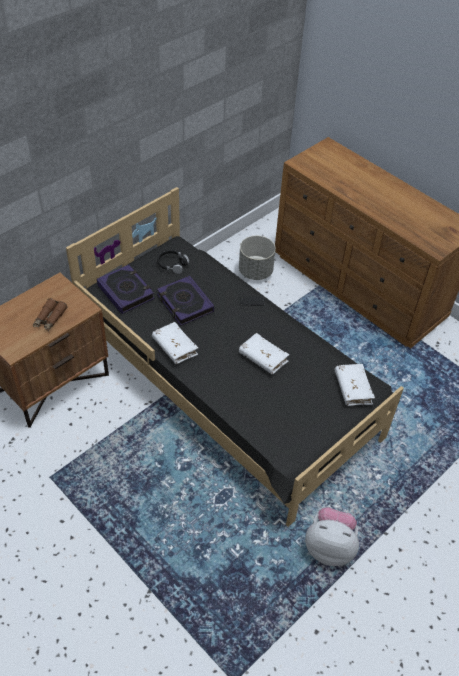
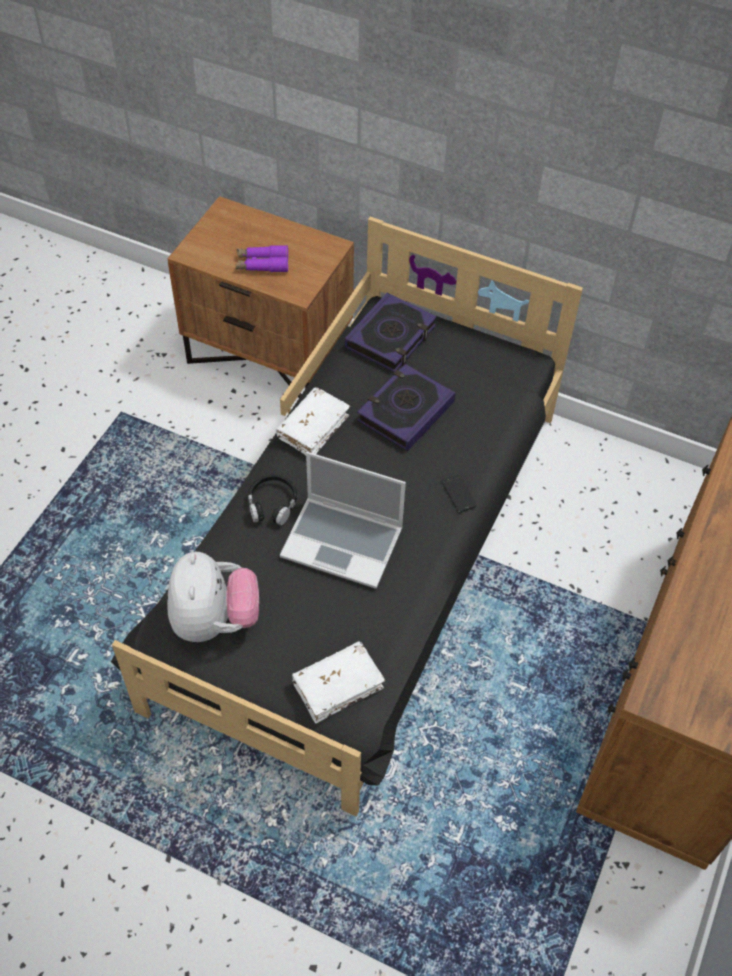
camera: 70 degrees right, 5 degrees up
(50, 319) = (262, 264): brown binoculars -> purple binoculars
(172, 264) = (479, 370): black headphones -> black headphones (272, 504)
(256, 271) = (622, 520): grey planter -> none
(263, 358) = (344, 542): white book -> laptop
(329, 547) = (118, 779): plush toy -> plush toy (214, 620)

